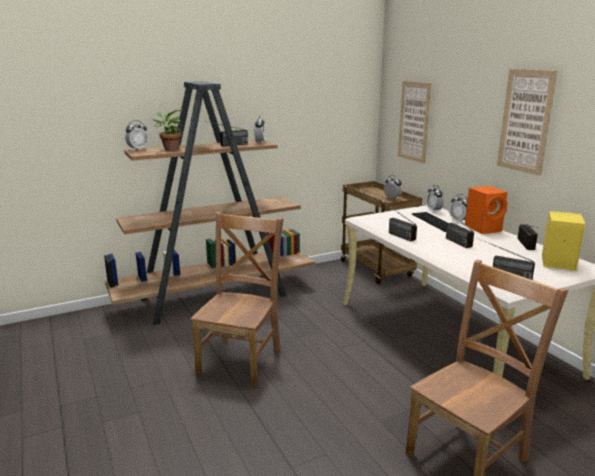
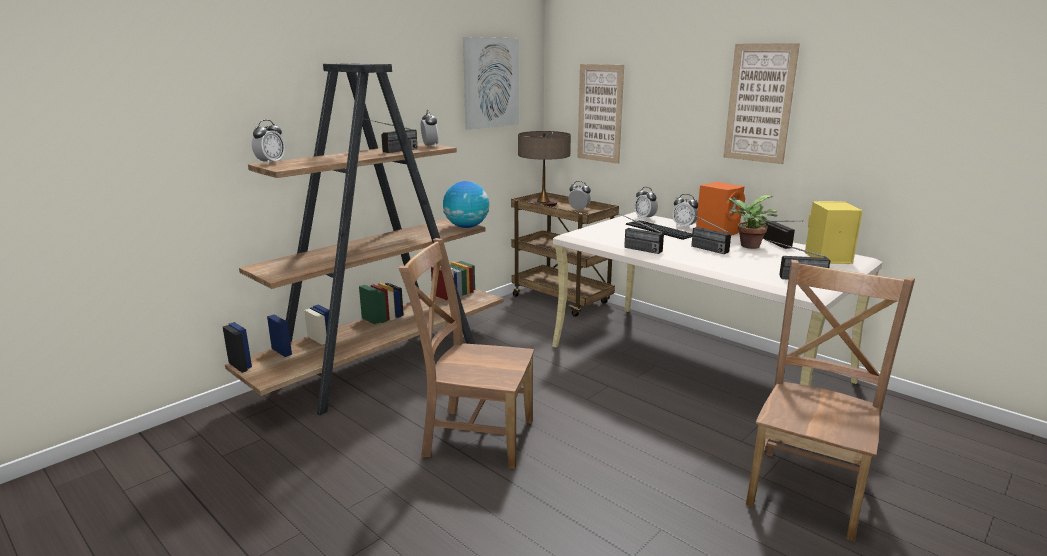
camera: 20 degrees left, 0 degrees up
(170, 149) = (319, 160): potted plant -> potted plant (747, 246)
(241, 359) = (474, 436): brown chair -> brown chair turned 75 degrees counterclockwise
(286, 204) = (466, 227): none -> globe
(328, 94) = (490, 83): none -> picture
(368, 191) = (543, 204): none -> table lamp

